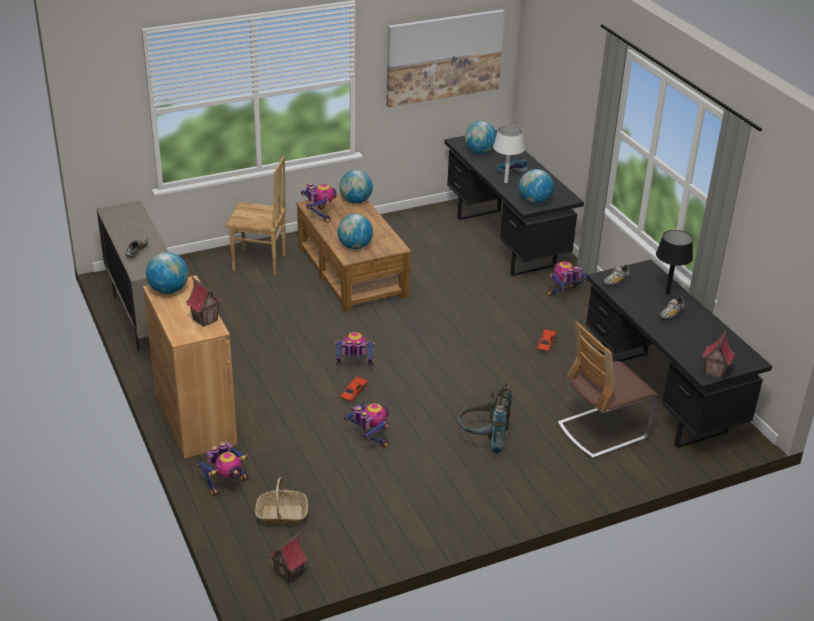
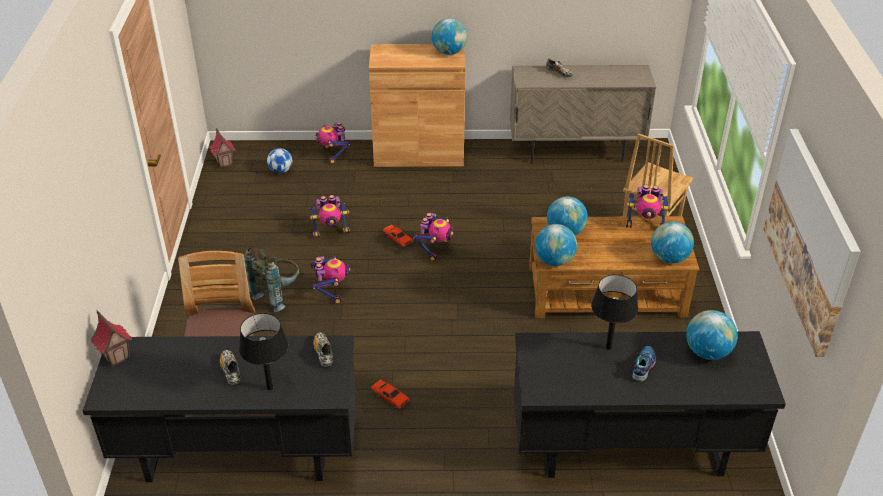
camera: 115 degrees right, 5 degrees up
(205, 319) = (395, 60): toy house -> none
(281, 515) = (281, 170): basket -> football
(505, 182) = (608, 347): white table lamp -> black table lamp
(534, 202) = (543, 355): globe -> globe (554, 261)
(564, 293) = (480, 458): toy robot -> toy robot (331, 291)

